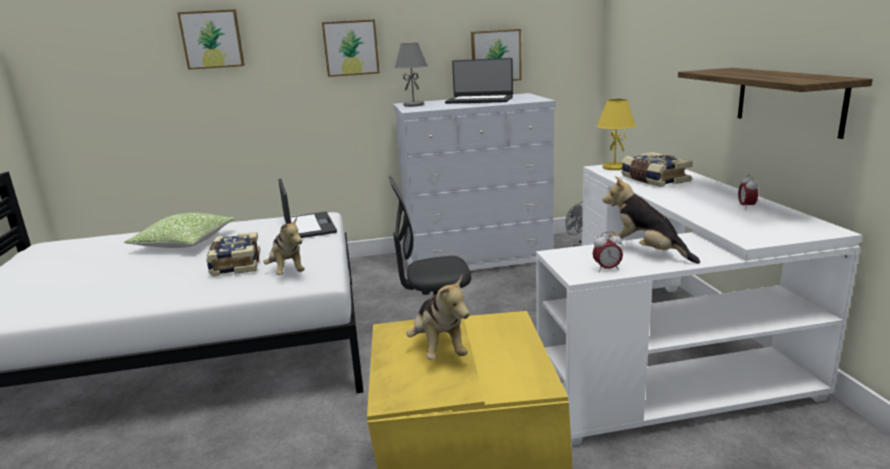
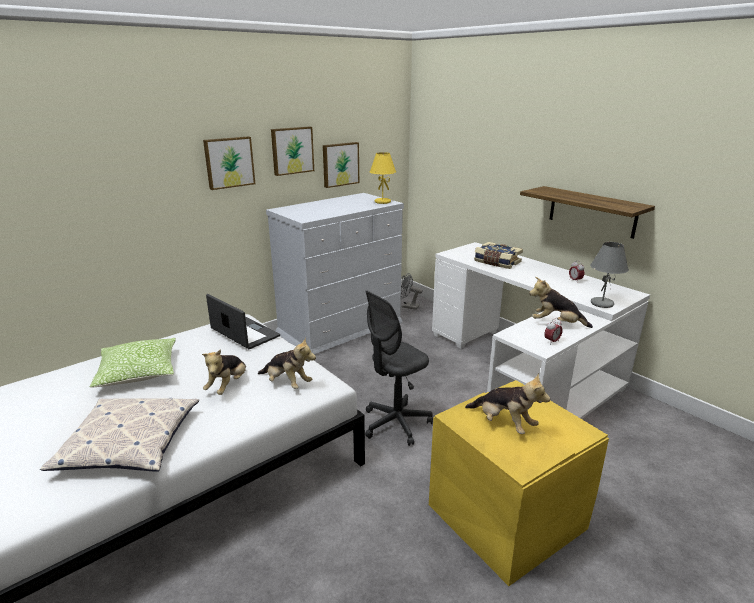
camera: 30 degrees left, 5 degrees up
(105, 291) = (129, 443): none -> pillow
(212, 39) = (96, 159): picture -> picture (292, 150)
(235, 264) = (228, 386): book -> plush toy
(414, 105) = (292, 212): grey table lamp -> grey table lamp (601, 303)
(479, 100) = (340, 203): laptop -> none
(614, 168) = (458, 253): yellow table lamp -> yellow table lamp (382, 202)

